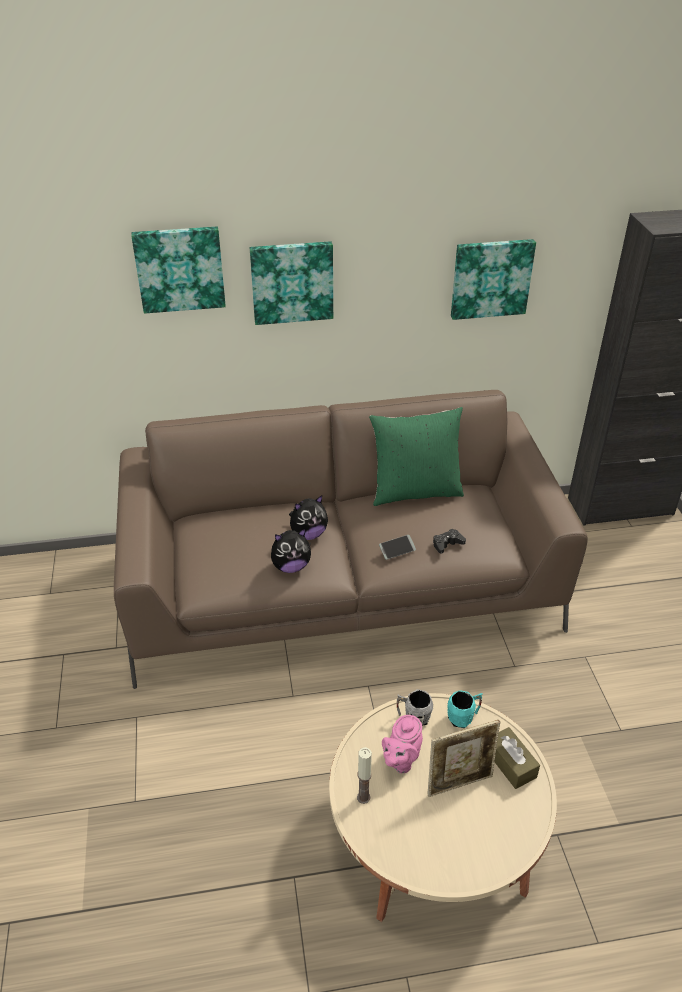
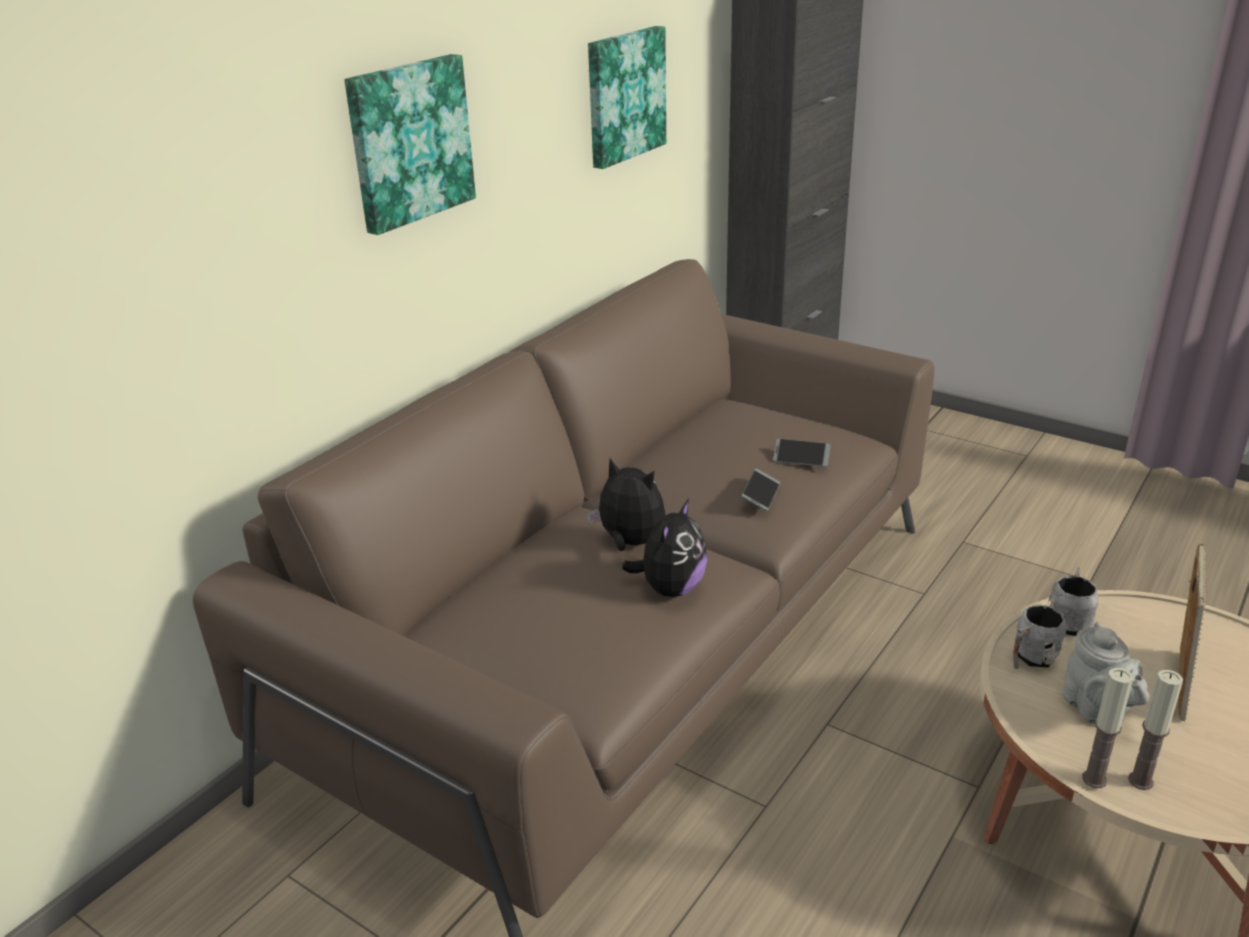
camera: 45 degrees left, 10 degrees down
(180, 268) = (240, 143): picture -> none
(308, 534) = (630, 543): plush toy -> plush toy turned 75 degrees counterclockwise
(344, 779) = (1094, 779): none -> candle
(401, 760) = (1097, 711): pink teapot -> grey teapot
(415, 491) = (672, 435): green pillow -> none
(447, 544) = (801, 458): black game controller -> phone
(463, 717) = (1069, 621): turquoise mug -> grey mug
(510, 763) = (1176, 628): brown tissue box -> none

